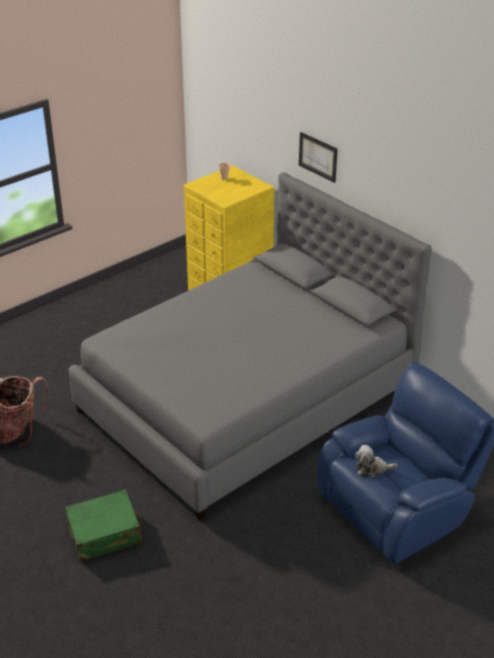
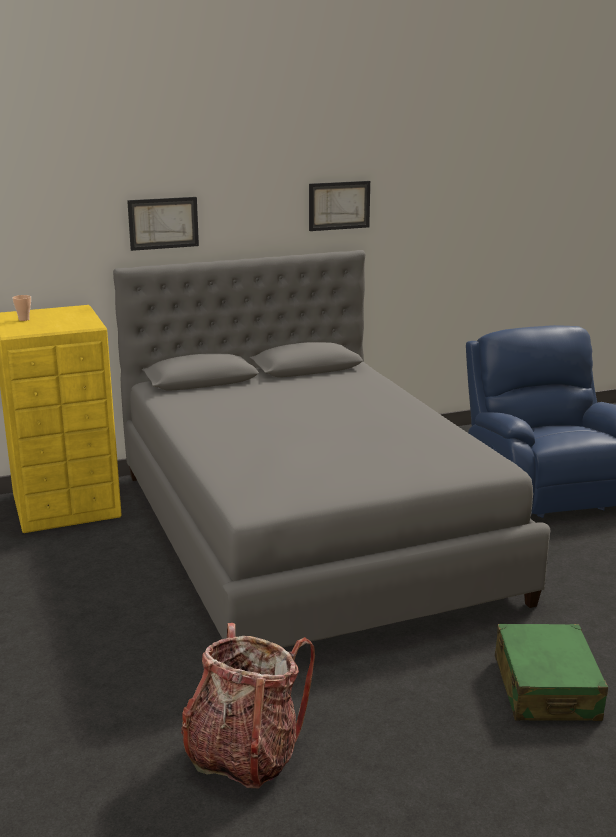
camera: 70 degrees left, 15 degrees down
(372, 469) = (563, 435): plush toy -> none
(428, 203) = (339, 205): none -> picture

